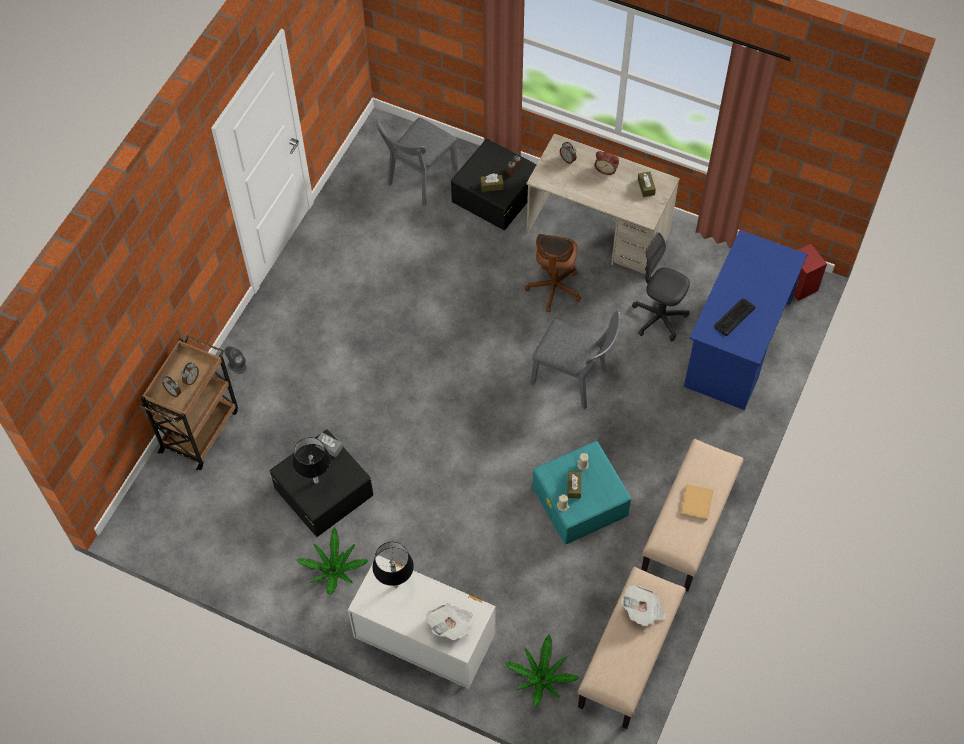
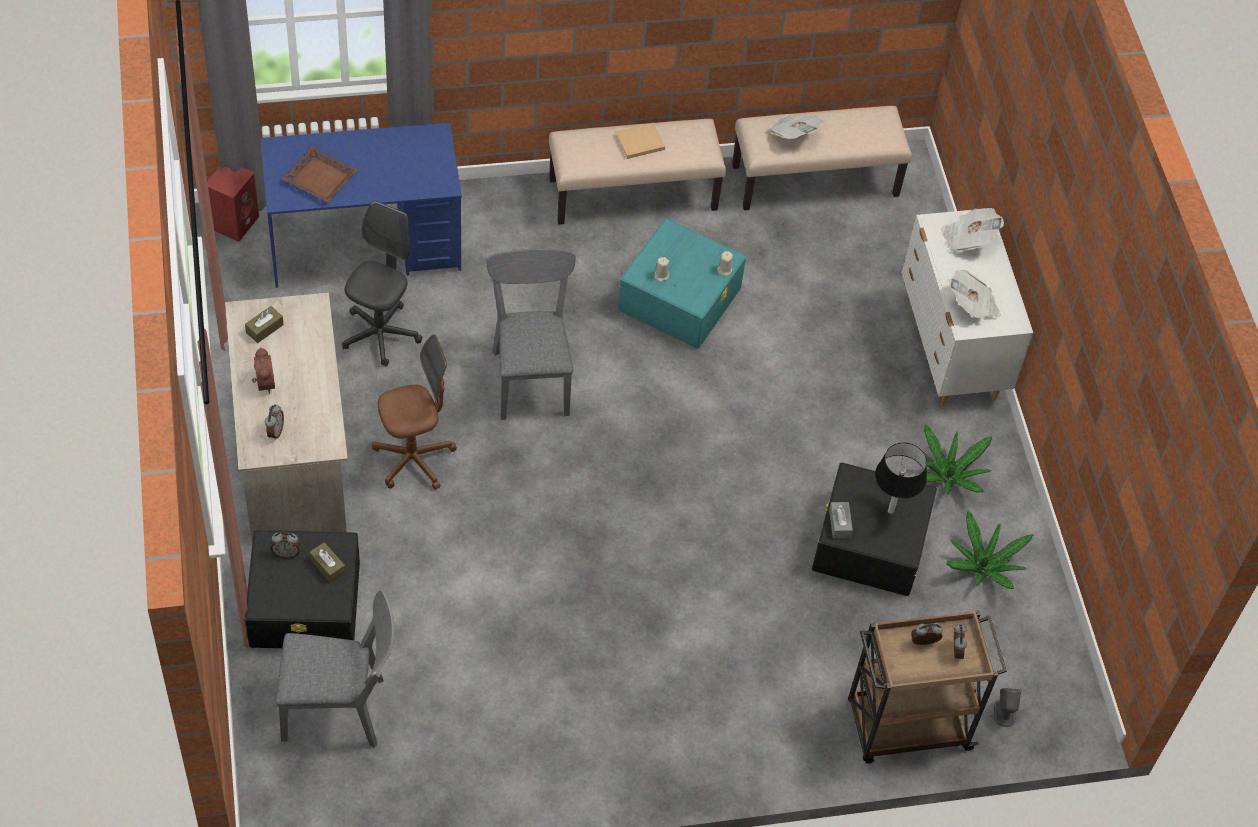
camera: 130 degrees left, 5 degrees down
(237, 365) = (791, 745): grey speaker -> grey speaker (1004, 713)
(395, 586) = (972, 306): black table lamp -> newspaper
(541, 678) = (897, 238): potted plant -> potted plant (983, 567)
(574, 487) = (694, 271): brown tissue box -> none
(659, 318) = (380, 334): grey office chair -> grey office chair turned 150 degrees counterclockwise
(734, 317) = (402, 167): keyboard -> none
(751, 269) = (320, 178): none -> brown tray

